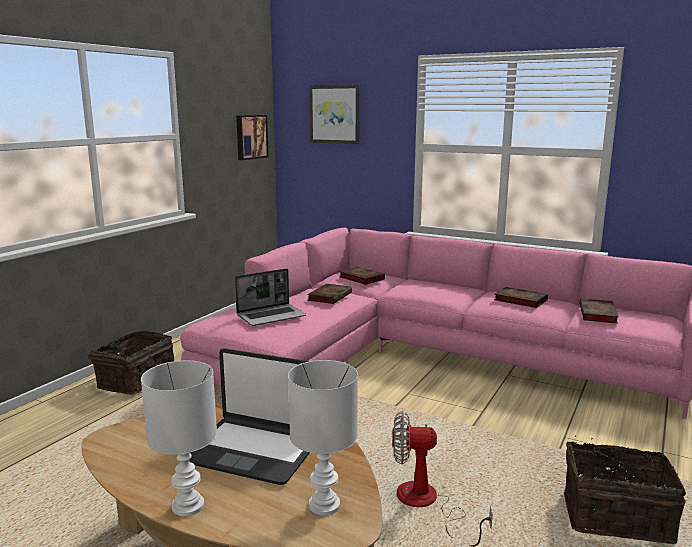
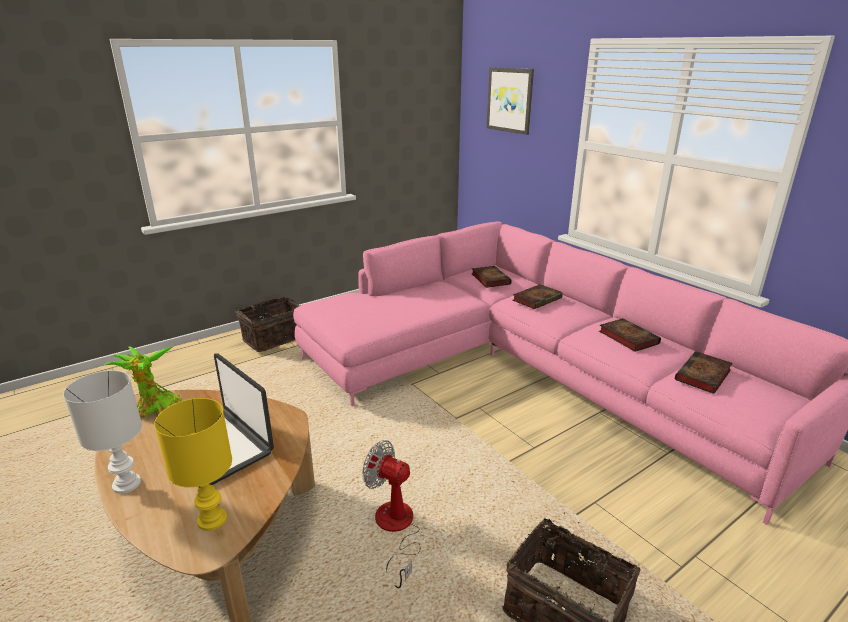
camera: 25 degrees right, 10 degrees up
(135, 438) = (156, 409): none -> potted plant
(250, 137) = (429, 120): picture -> none
(271, 316) = (368, 308): laptop -> none
(325, 505) = (213, 520): white table lamp -> yellow table lamp
(330, 296) = (440, 295): book -> book (537, 299)

